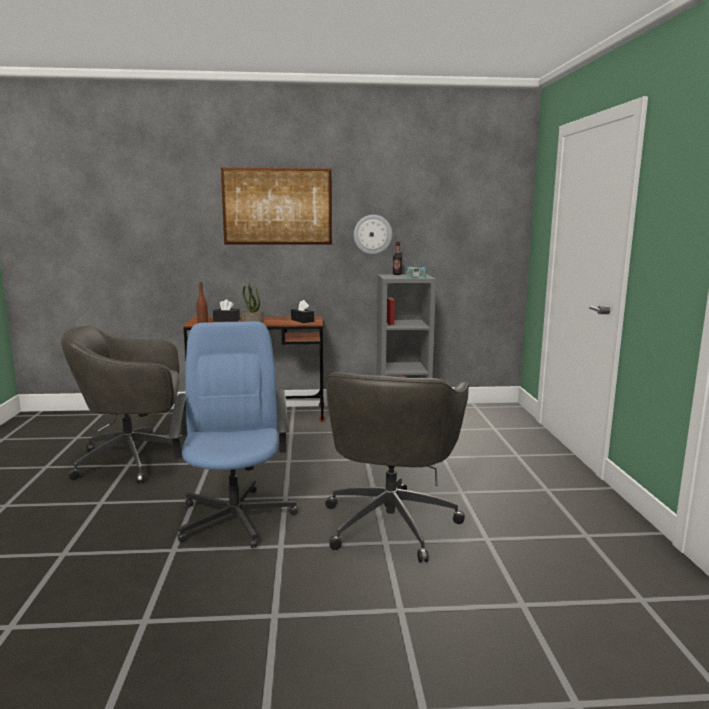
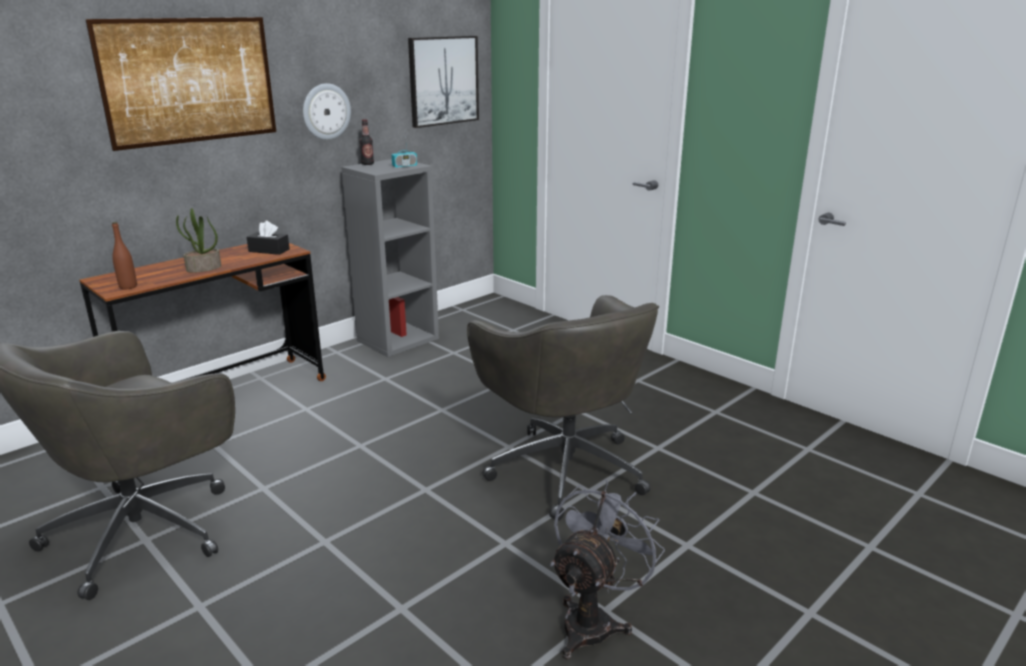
camera: 40 degrees left, 10 degrees up
(226, 320) = (154, 273): black tissue box -> none
(236, 517) = (410, 537): blue office chair -> none
(257, 616) = (594, 621): none -> grey fan
(480, 220) = (443, 80): none -> picture

